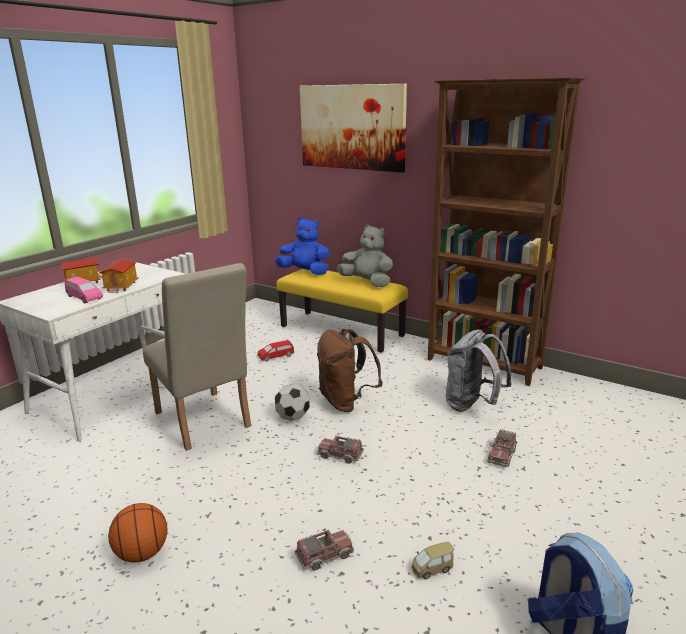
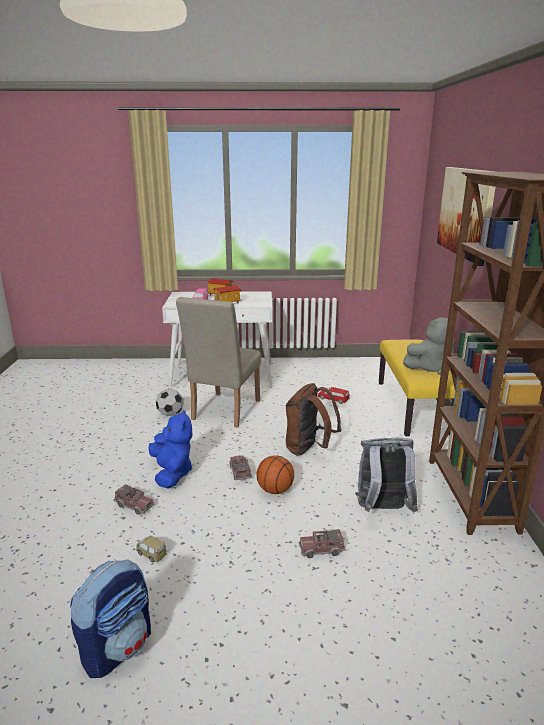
camera: 55 degrees right, 0 degrees up
(142, 553) = (97, 447): basketball -> basketball (275, 490)
(292, 417) = (264, 437): football -> football (170, 414)
(305, 272) = (406, 342): blue plush toy -> blue plush toy (172, 473)
(367, 282) = (429, 368): grey plush toy -> grey plush toy turned 75 degrees clockwise

